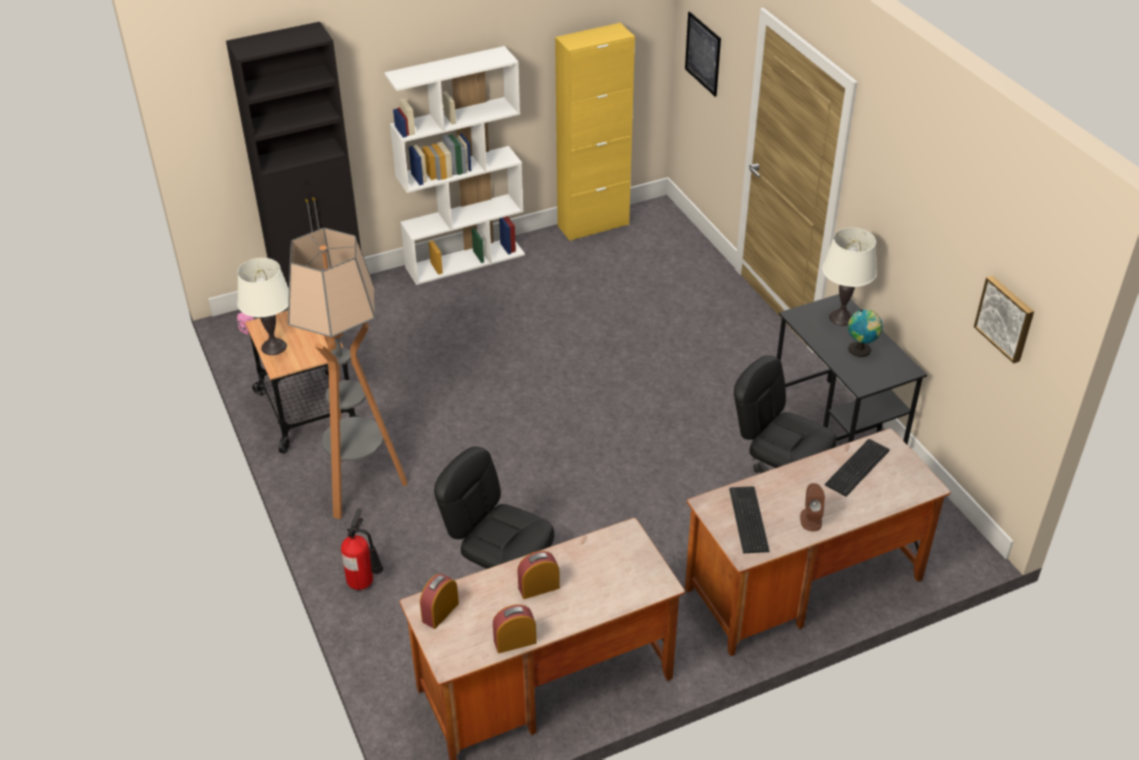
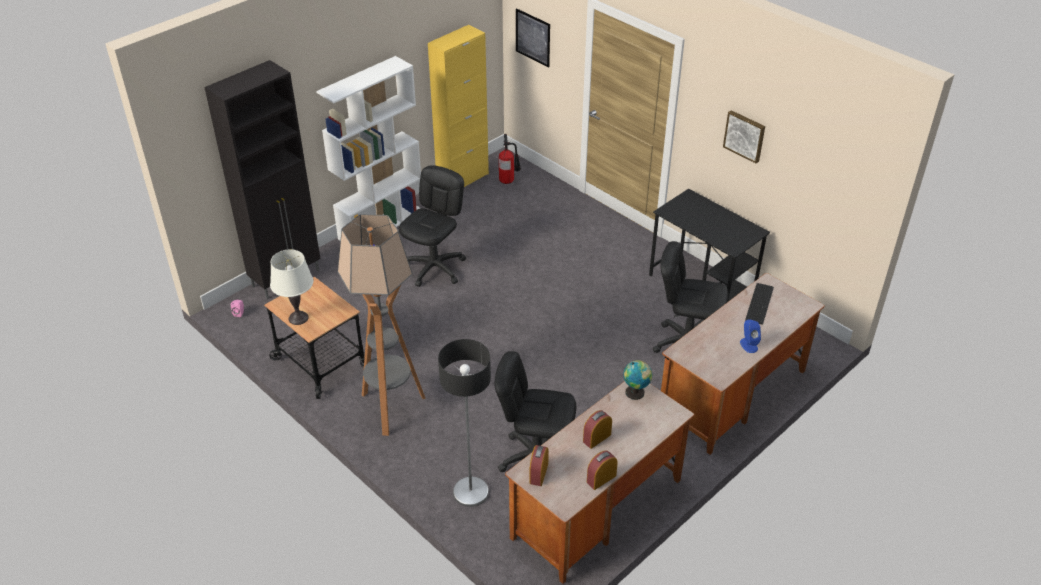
camera: 20 degrees left, 0 degrees up
(365, 582) = (431, 475): fire extinguisher -> fire extinguisher (508, 180)
(400, 616) = (470, 492): none -> floor lamp
(502, 327) = (435, 268): none -> black office chair
(747, 520) = (709, 356): keyboard -> none
(811, 519) = (748, 345): brown speaker -> blue speaker
(841, 318) = (696, 206): white table lamp -> none
(861, 350) = (720, 225): globe -> globe (636, 393)
(1006, 318) = (833, 180): picture -> picture (745, 135)

